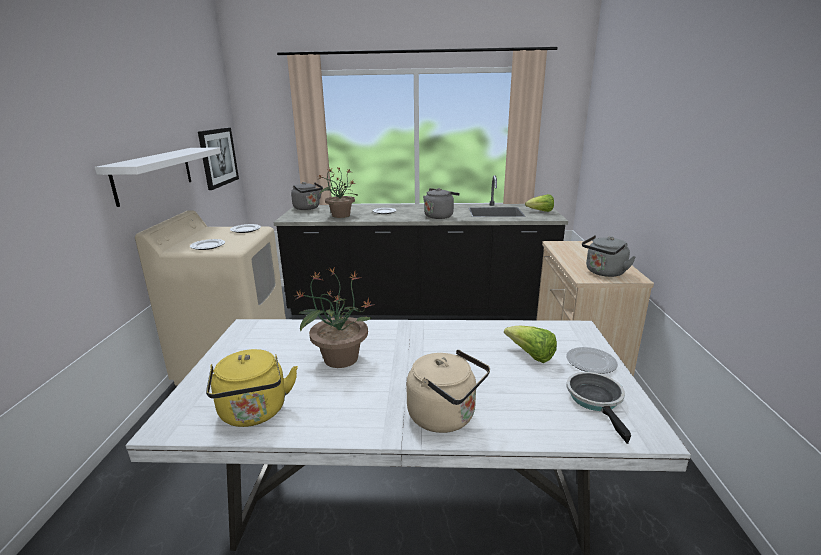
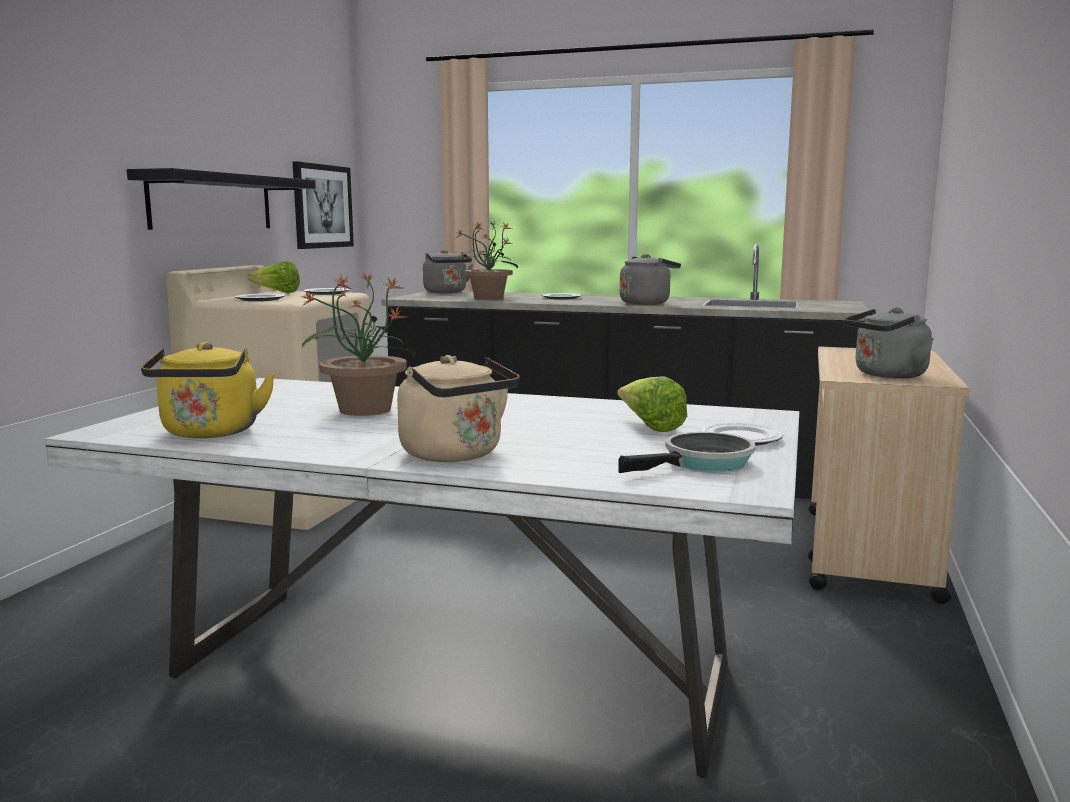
camera: 15 degrees right, 10 degrees down
(154, 174) = (212, 202): white shelf -> black shelf
(540, 211) = (833, 305): lettuce -> lettuce (277, 293)
(596, 401) = (702, 463): frying pan -> frying pan turned 45 degrees clockwise

